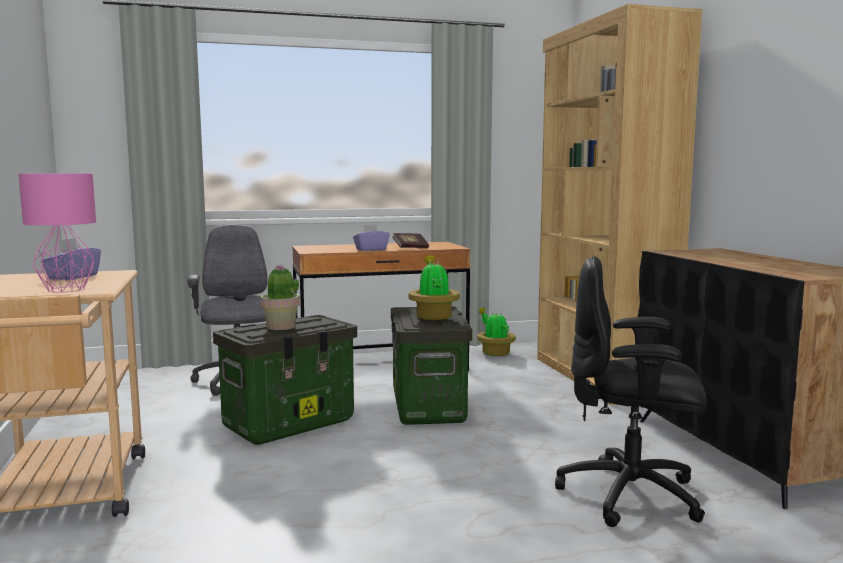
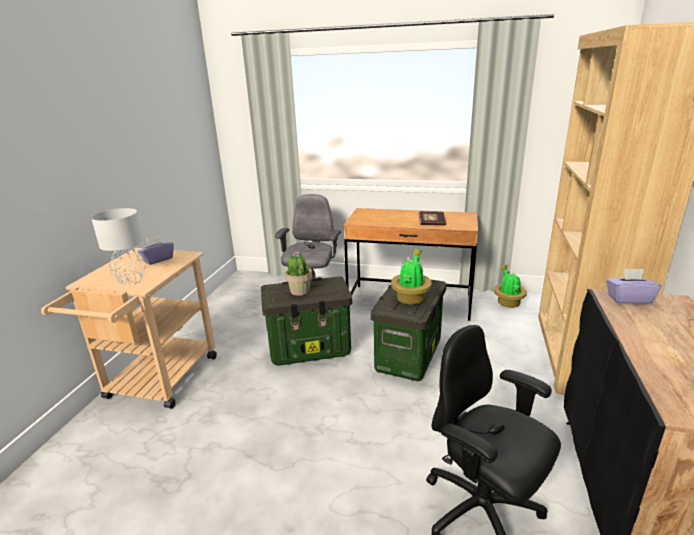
camera: 30 degrees right, 15 degrees up
(67, 289) = (132, 280): pink table lamp -> grey table lamp
(371, 250) = (399, 223): purple tissue box -> purple tissue box (628, 299)

